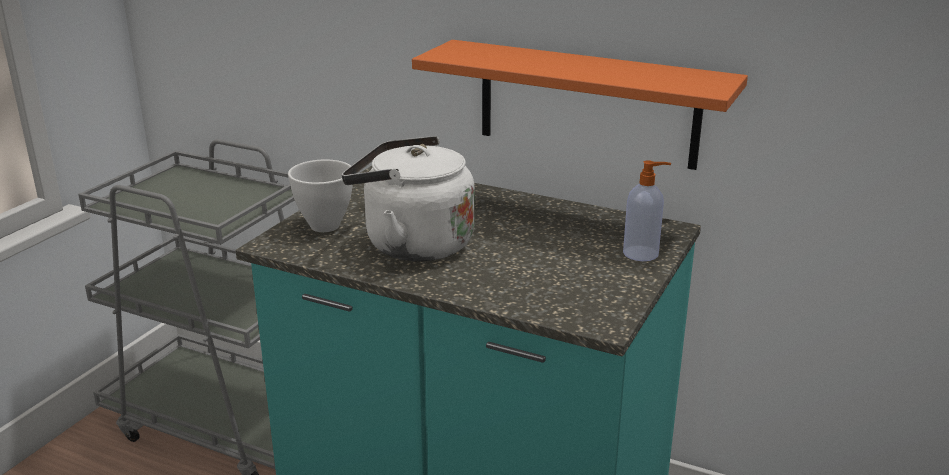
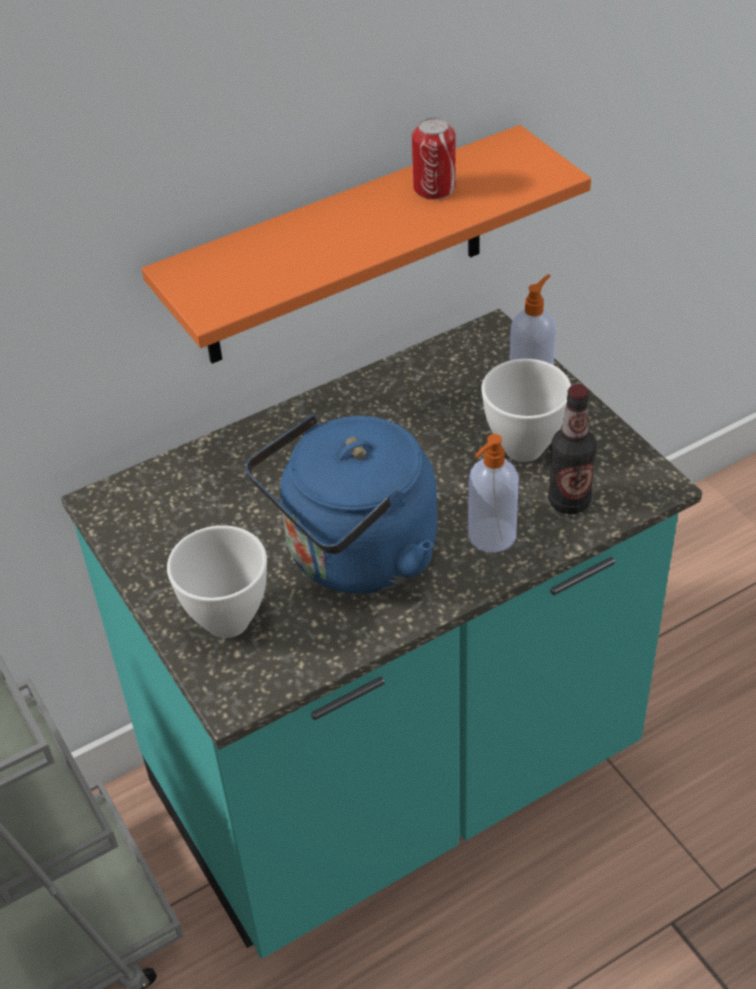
camera: 55 degrees left, 20 degrees up
(412, 244) = (354, 557): white kettle -> blue kettle
(478, 279) = (490, 536): none -> soap dispenser
(544, 297) = (569, 501): none -> bottle
(574, 267) = (521, 447): none -> white bowl
(633, 70) = (434, 188): none -> can

